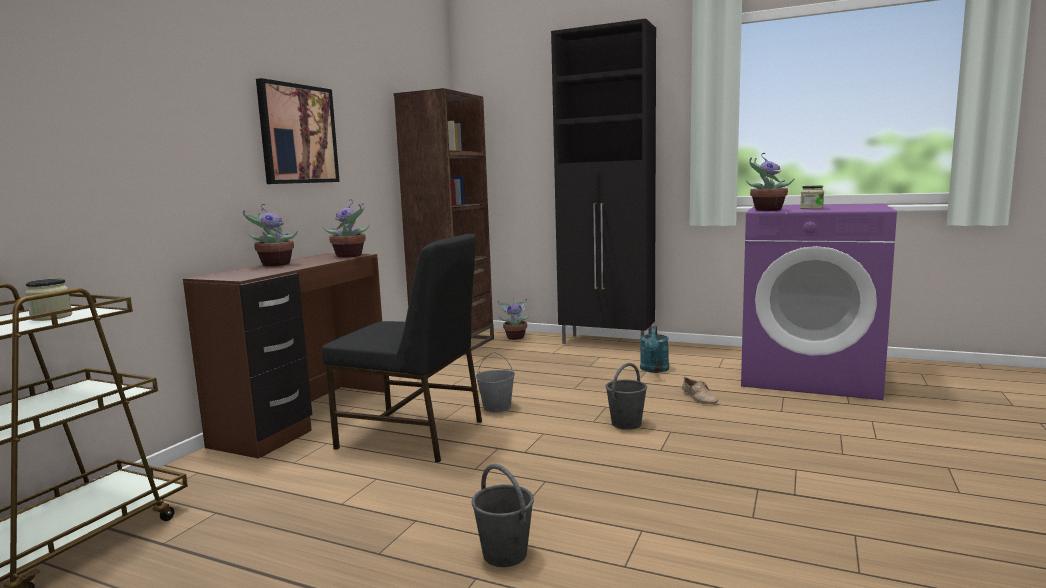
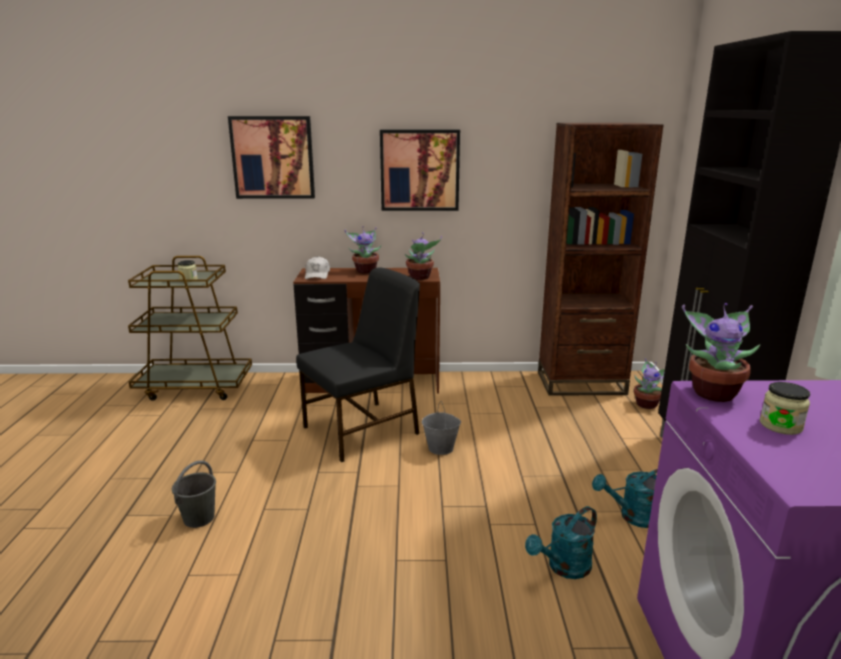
camera: 65 degrees right, 10 degrees up
(124, 103) = (273, 157): none -> picture
(239, 274) = (317, 275): none -> white cap
(413, 435) = (363, 430): black chair -> black chair turned 120 degrees counterclockwise
(626, 423) = (449, 527): grey bucket -> none
(700, 398) = (564, 568): beige shoe -> turquoise watering can

